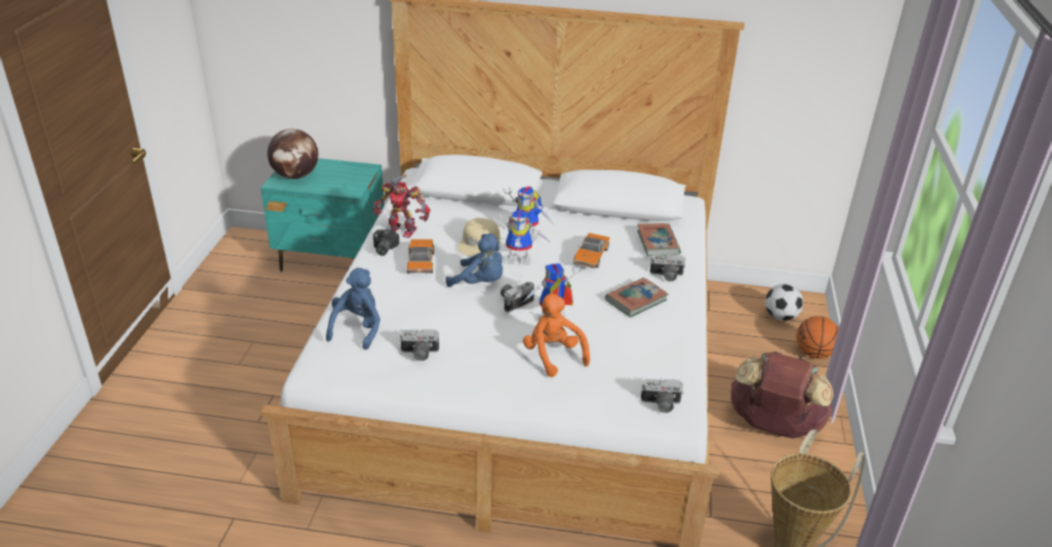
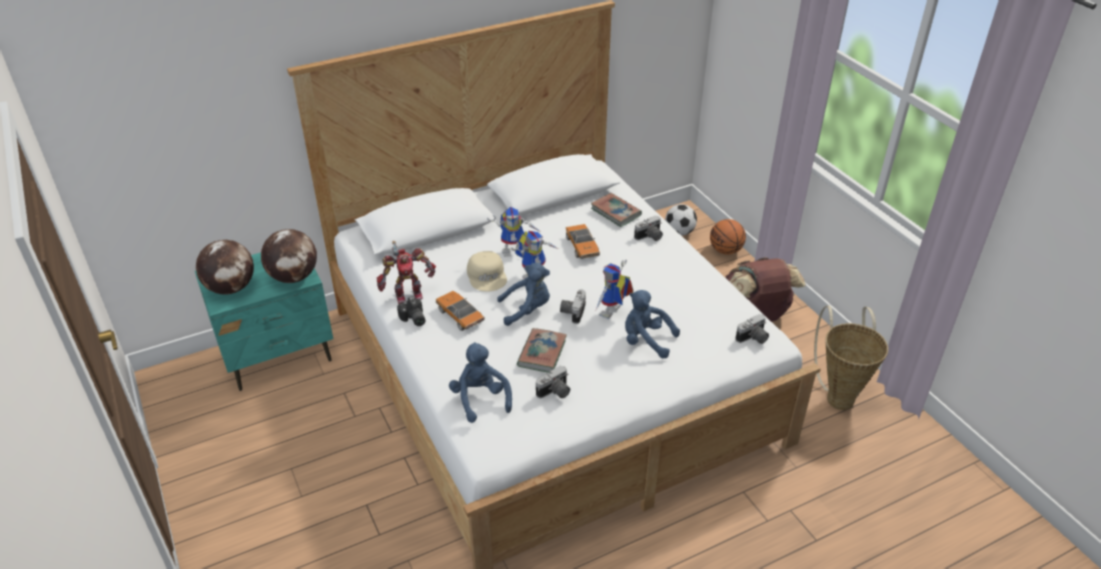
camera: 35 degrees left, 5 degrees up
(346, 186) = (294, 277): none -> globe
(553, 355) = (646, 340): orange plush toy -> blue plush toy
(636, 300) = (652, 267): book -> book (542, 353)

